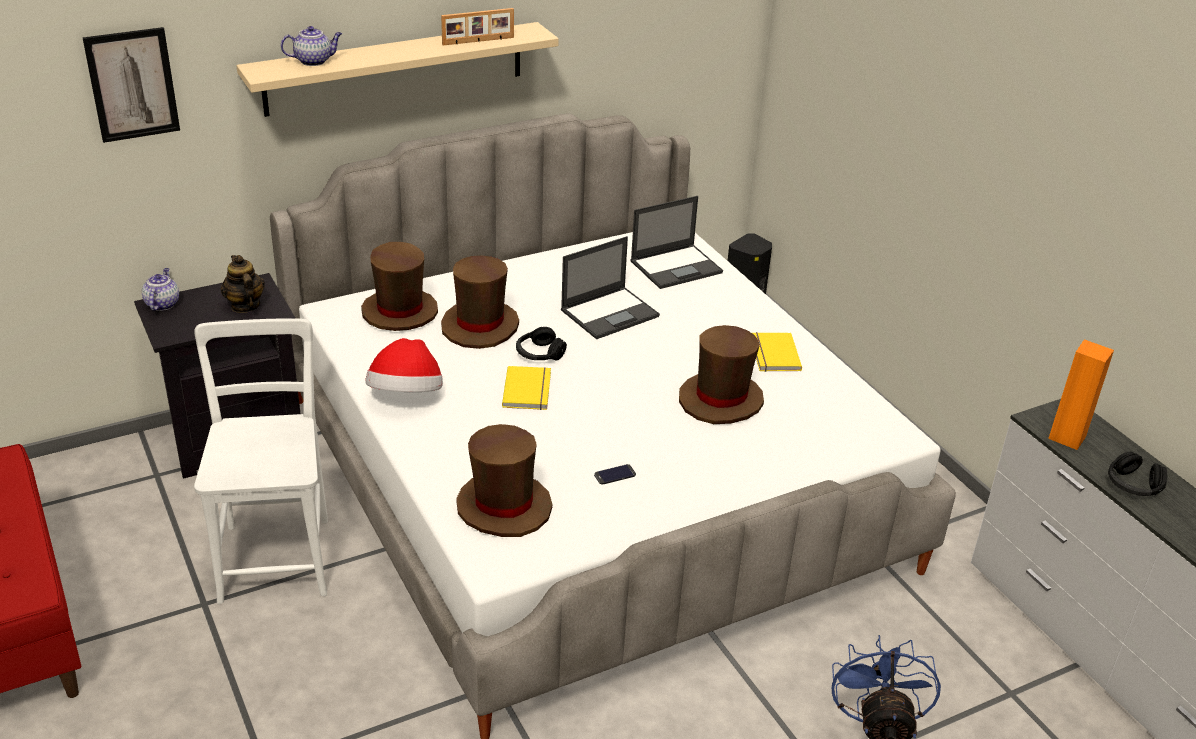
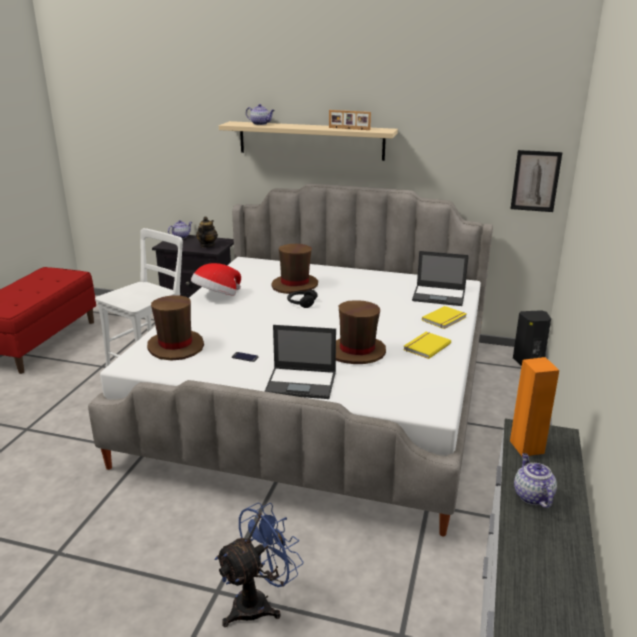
camera: 45 degrees right, 10 degrees down
(132, 85) = (182, 122): picture -> picture (535, 181)
(399, 312) = (270, 270): brown hat -> none
(529, 390) = (270, 313): yellow book -> yellow book (445, 319)
(610, 313) = (367, 301): laptop -> laptop (302, 383)
(1133, 485) = (532, 496): black headphones -> teapot

